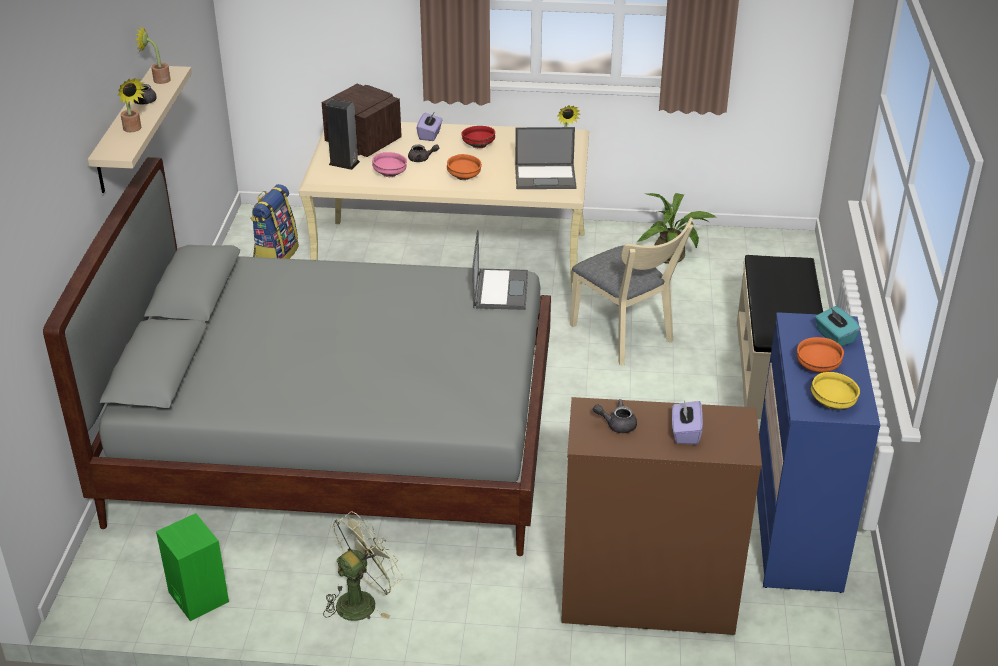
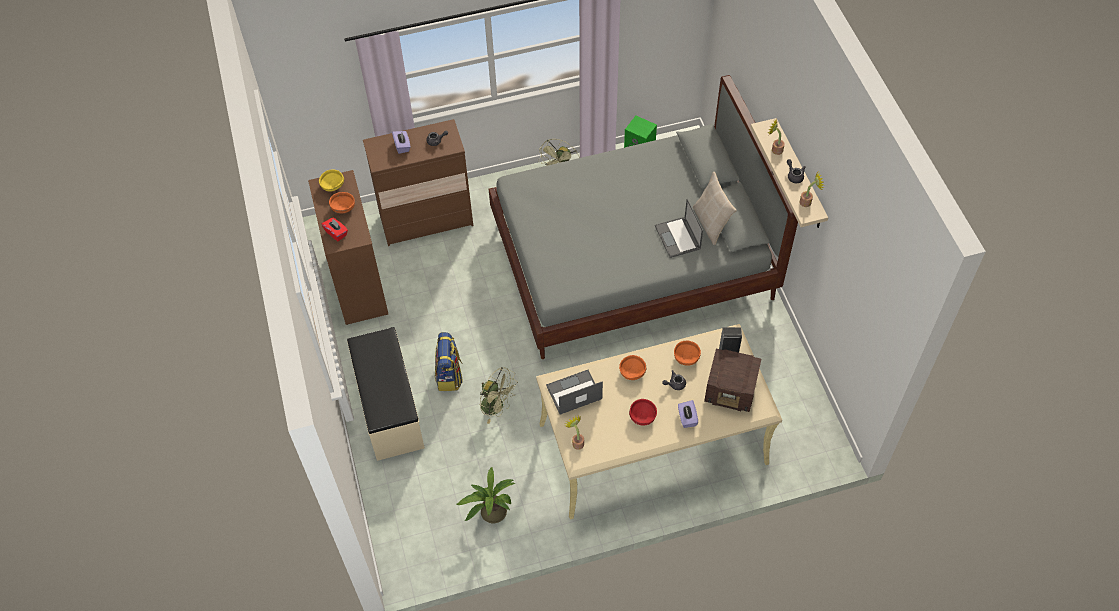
camera: 160 degrees right, 20 degrees up
(231, 297) = (711, 224): none -> beige pillow
(276, 255) = (784, 408): backpack -> backpack (449, 376)
(390, 174) = (686, 358): pink bowl -> orange bowl
(500, 289) = (556, 281): laptop -> laptop (678, 238)
(626, 337) = (497, 407): beige chair -> green fan
(795, 531) = (358, 284): blue dresser -> brown dresser
(834, 337) = (336, 233): turquoise tissue box -> red tissue box

